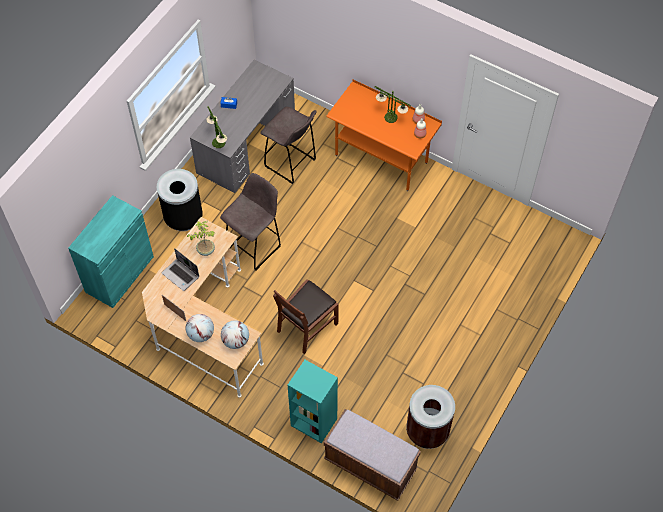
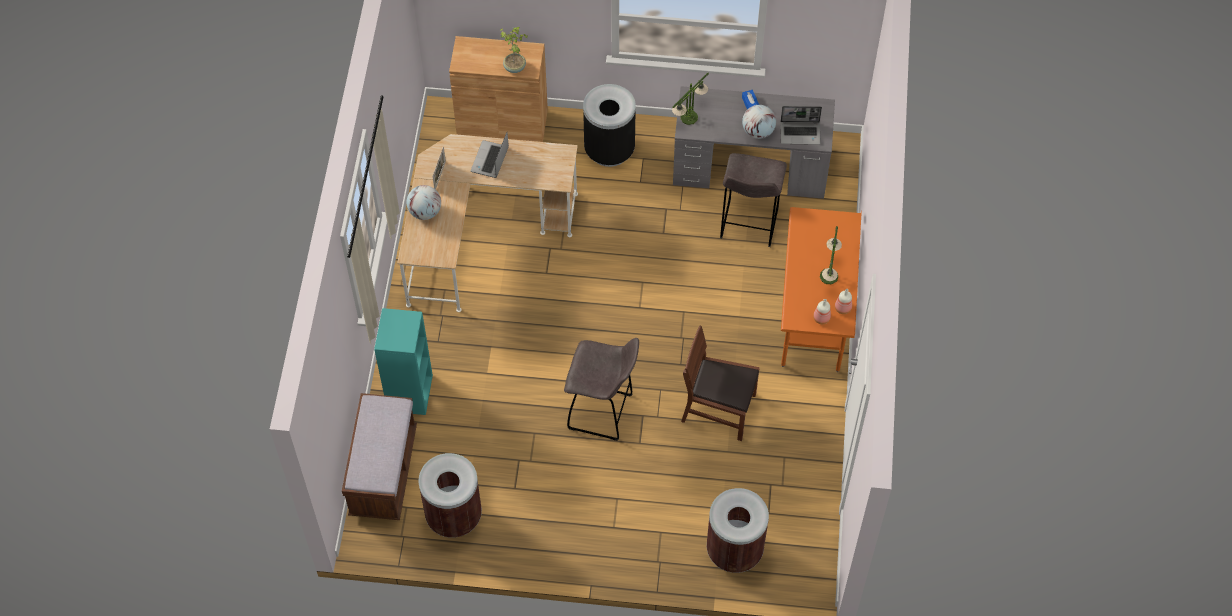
camera: 65 degrees right, 0 degrees up
(119, 274) = (502, 123): turquoise cabinet -> brown cabinet
(205, 250) = (535, 169): potted plant -> potted plant (515, 67)
(235, 341) = (433, 248): globe -> globe (758, 131)
(255, 246) = (610, 237): grey stool -> grey stool (602, 412)
(269, 88) = (800, 133): none -> laptop
(307, 326) = (530, 335): brown chair -> brown chair (718, 409)
(528, 273) = (734, 551): none -> brown trash can

